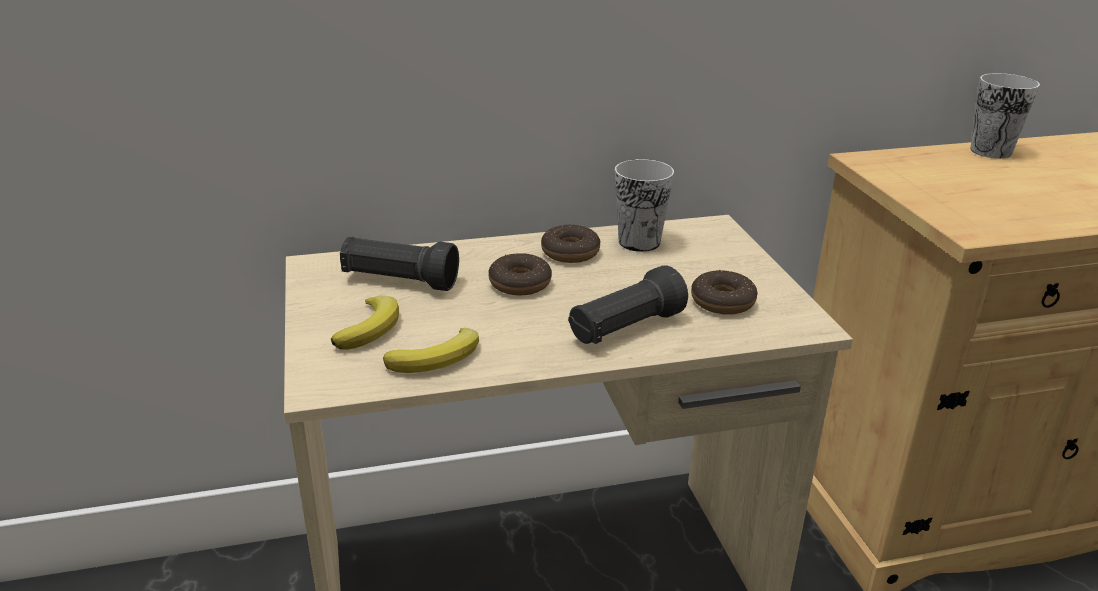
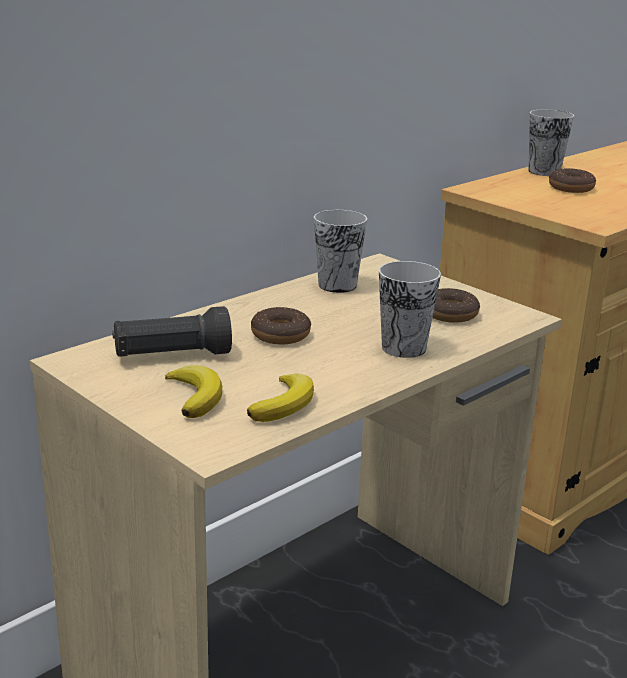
camera: 30 degrees left, 5 degrees down
(570, 252) = (292, 304): donut -> donut (571, 188)
(625, 329) = (403, 348): black flashlight -> cup

